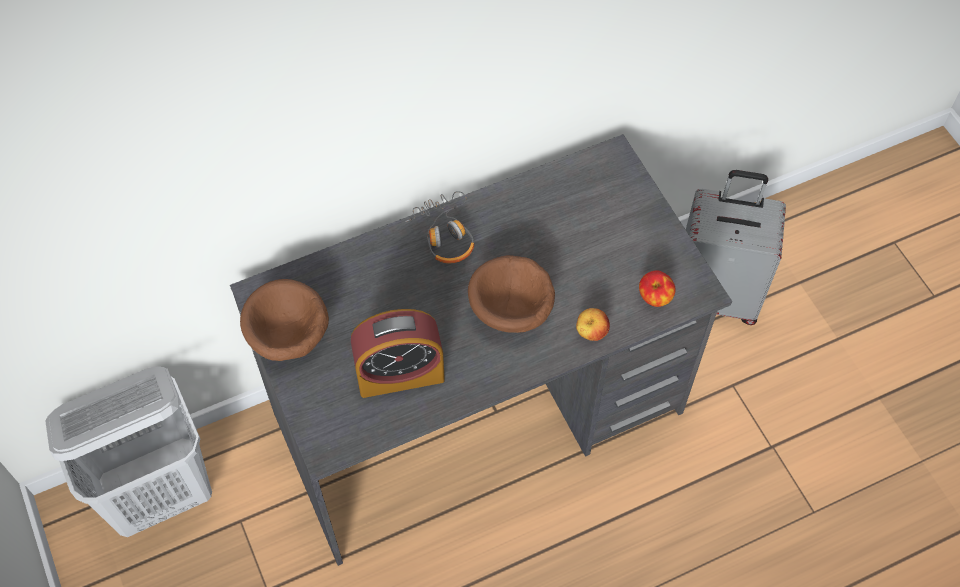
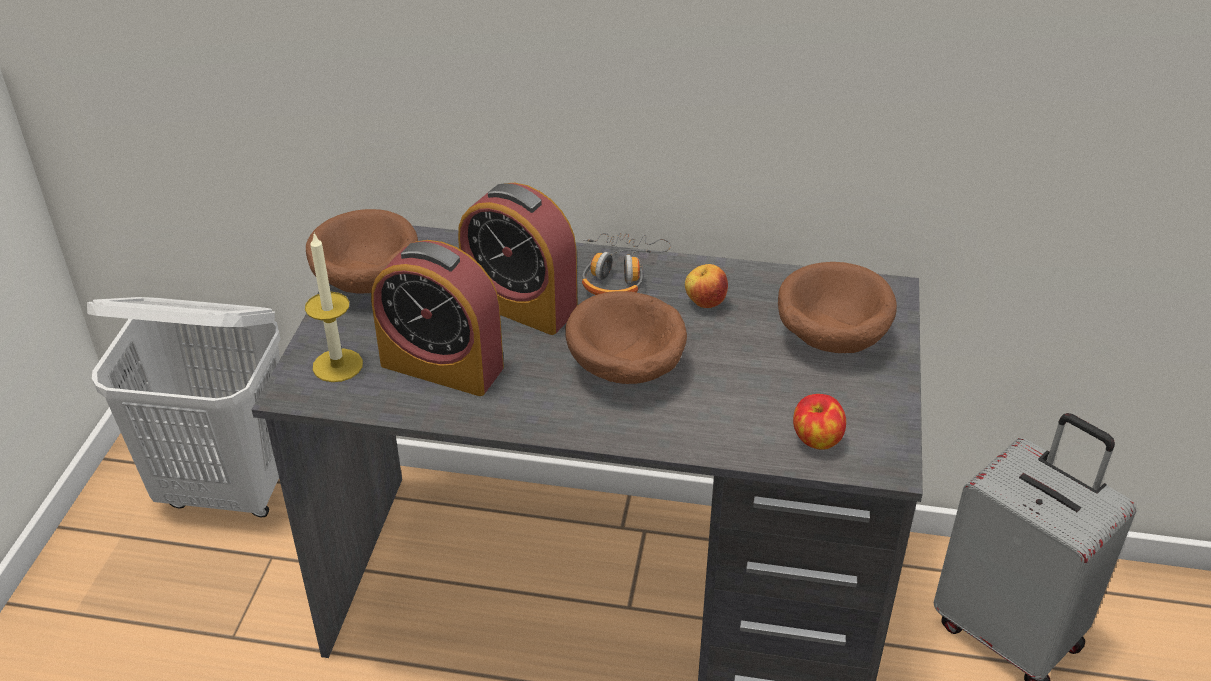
camera: 35 degrees right, 20 degrees down
(334, 413) = (337, 365): none -> candle
(405, 296) = (520, 304): none -> alarm clock
(591, 333) = (700, 435): apple -> apple (705, 303)
(607, 214) = (829, 338): none -> brown bowl

